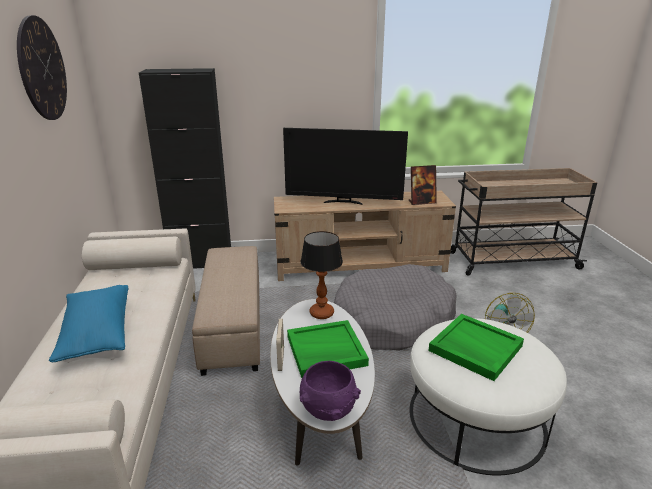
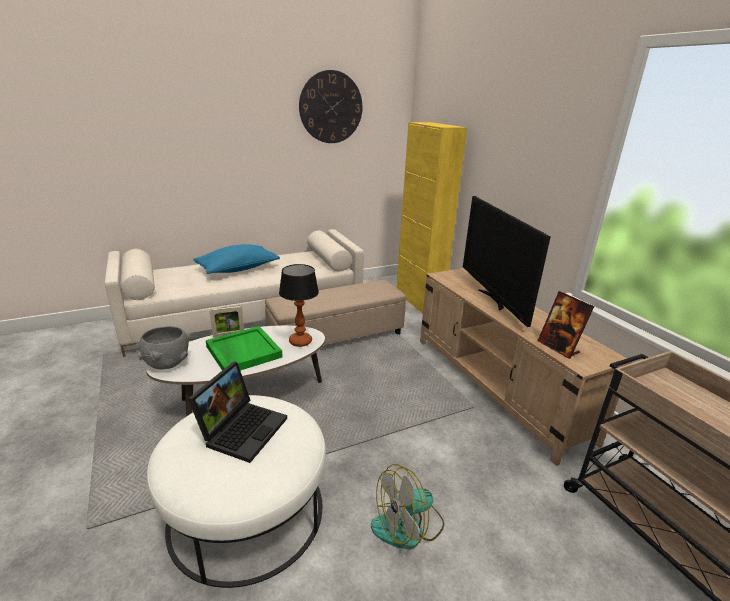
camera: 70 degrees right, 0 degrees up
(201, 262) = (419, 301): black cabinet -> yellow cabinet
(328, 410) = (167, 364): purple bowl -> grey bowl
(392, 321) = (397, 425): grey dog bed -> none
(474, 348) = (242, 428): green tray -> laptop

